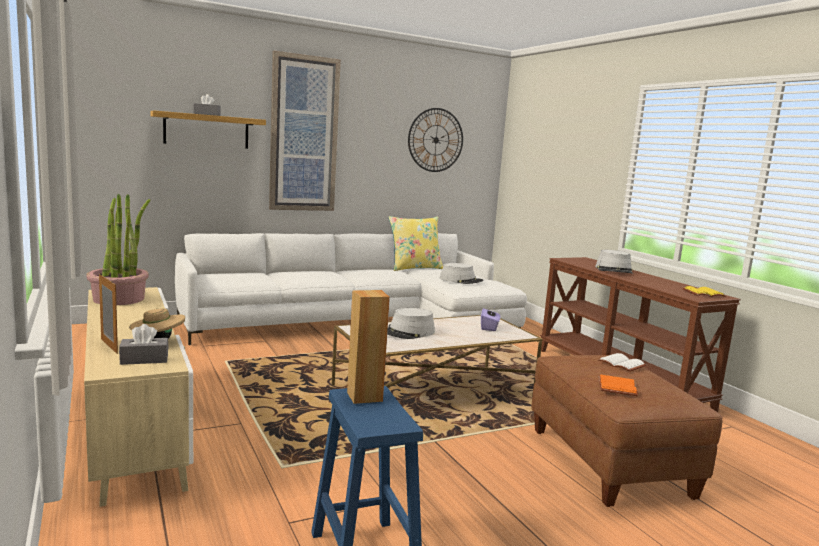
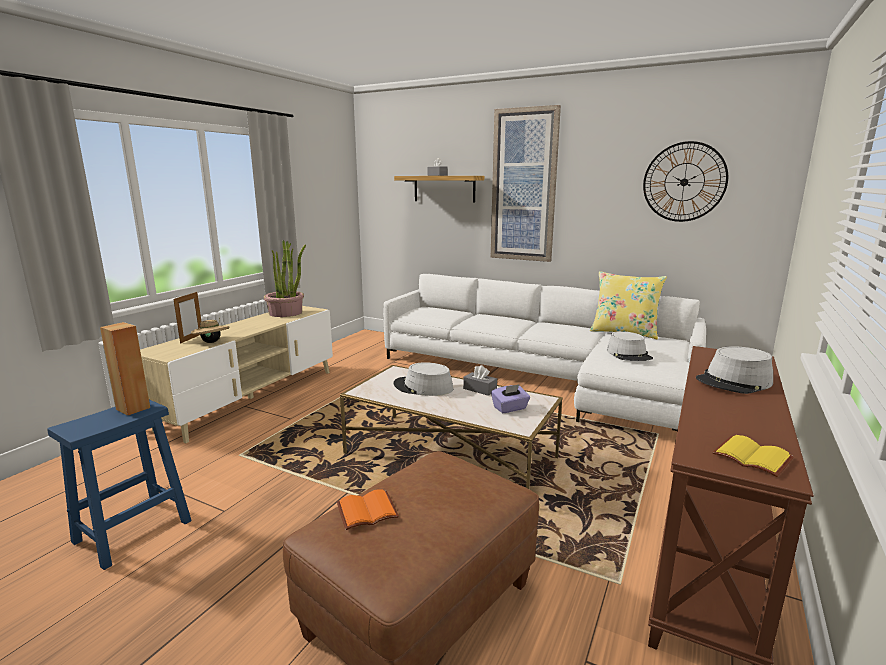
camera: 55 degrees right, 5 degrees up
(144, 359) = (176, 350): grey tissue box -> grey tissue box (480, 389)
(622, 364) = (467, 497): white book -> none

